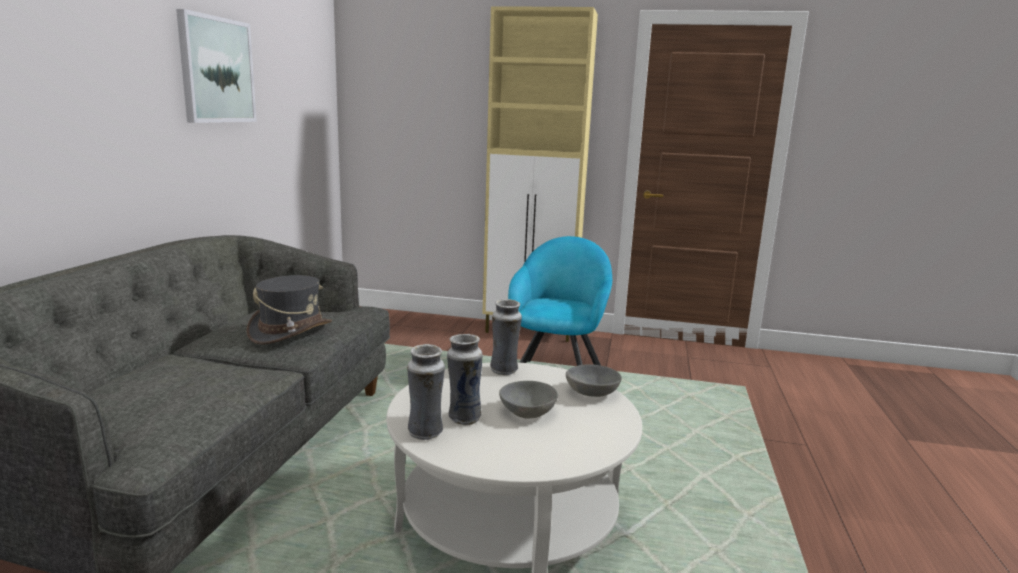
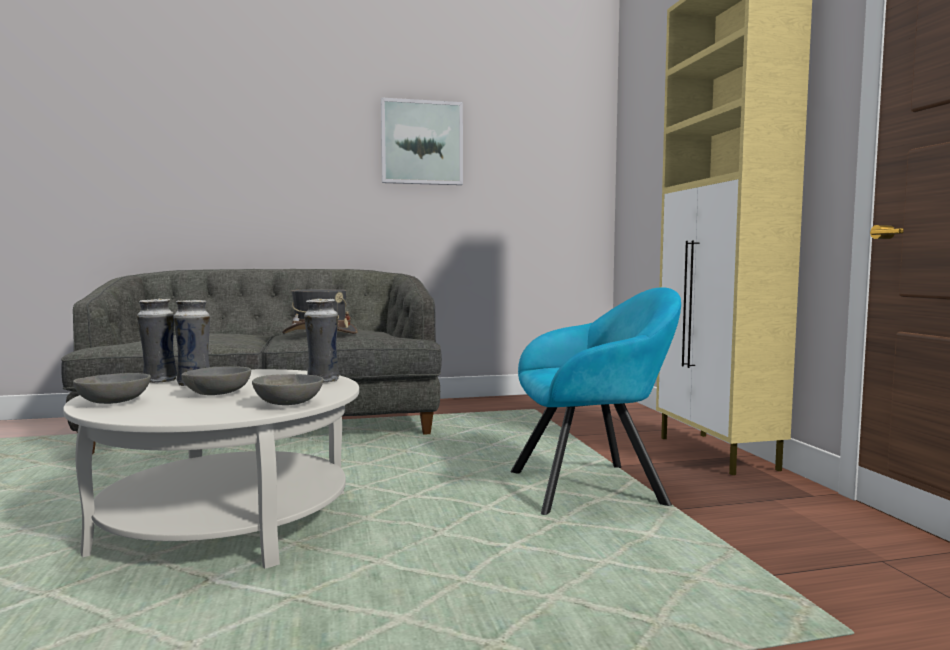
camera: 65 degrees right, 10 degrees down
(529, 456) = (114, 402): none -> grey bowl

